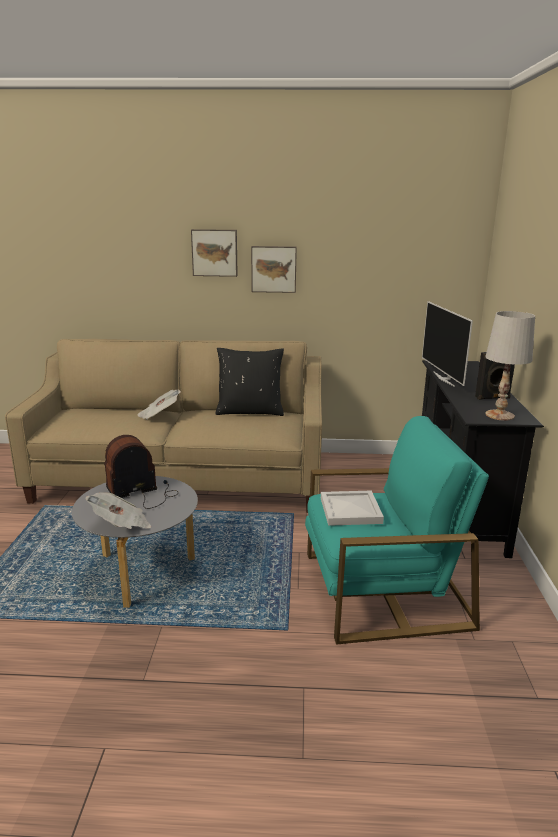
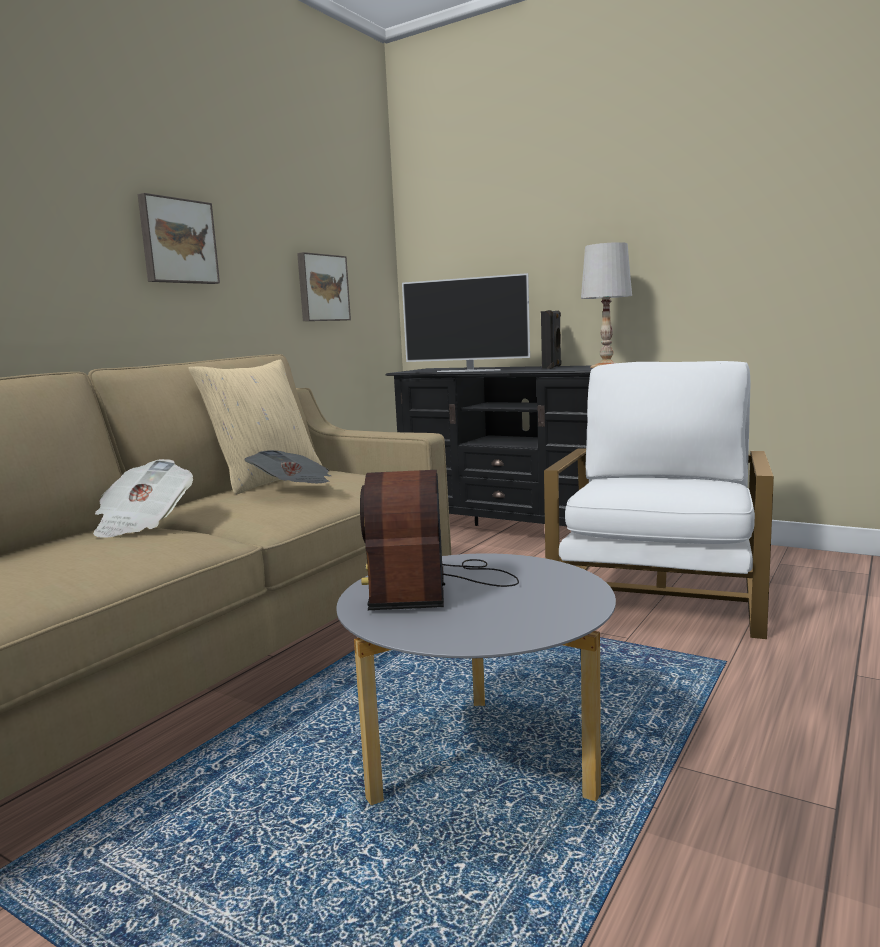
camera: 60 degrees left, 10 degrees down
(121, 525) = (563, 611): newspaper -> newspaper (294, 491)
(215, 252) = (72, 199): picture -> picture (322, 288)
(250, 411) = (266, 480): black pillow -> beige pillow
(349, 511) = (650, 484): white tray -> none
(383, 590) = (661, 593): turquoise armchair -> white armchair

